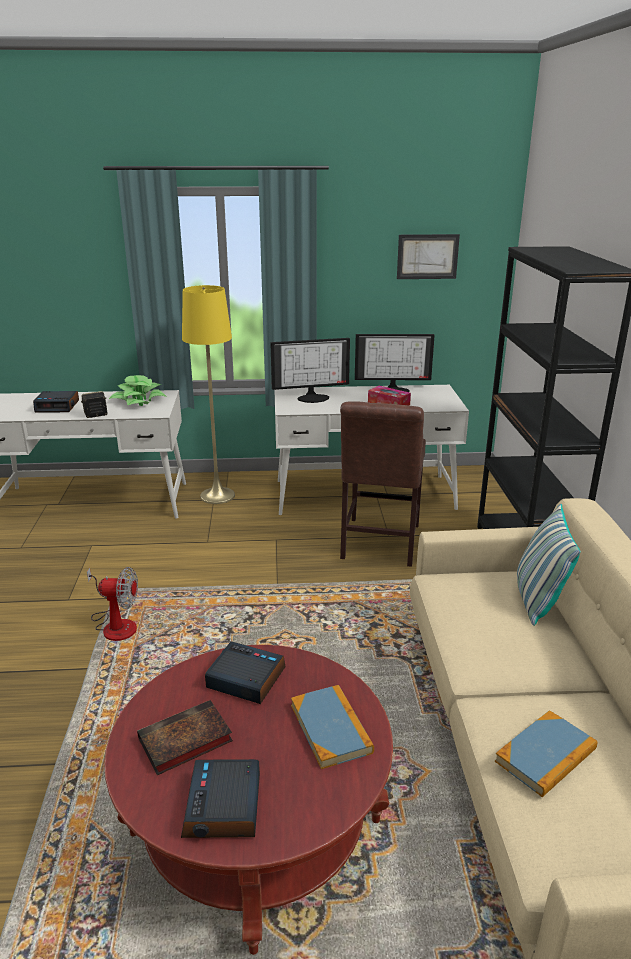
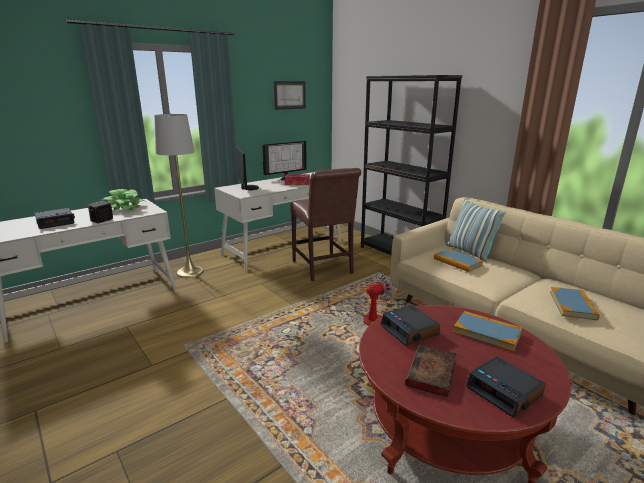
camera: 35 degrees left, 5 degrees down
(115, 624) = (212, 365): fan -> fan (365, 319)
(217, 496) = (190, 272): yellow floor lamp -> grey floor lamp
(245, 679) = (410, 330): alarm clock -> alarm clock turned 105 degrees counterclockwise
(313, 397) = (248, 187): monitor -> monitor turned 60 degrees counterclockwise
(483, 608) = (457, 262): none -> book

